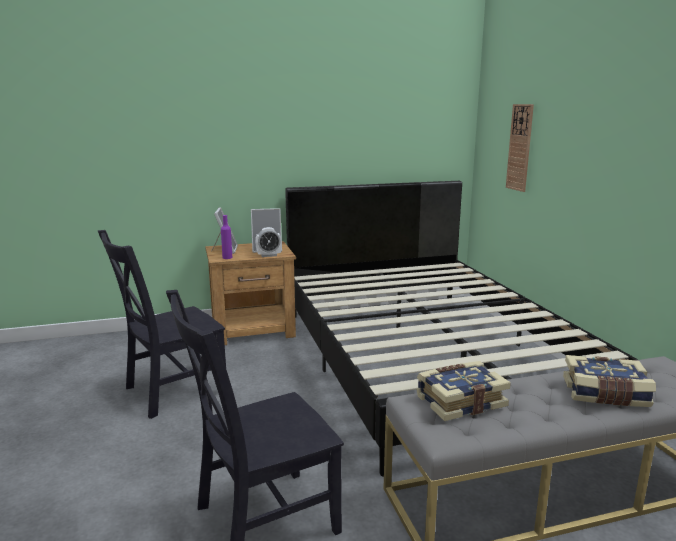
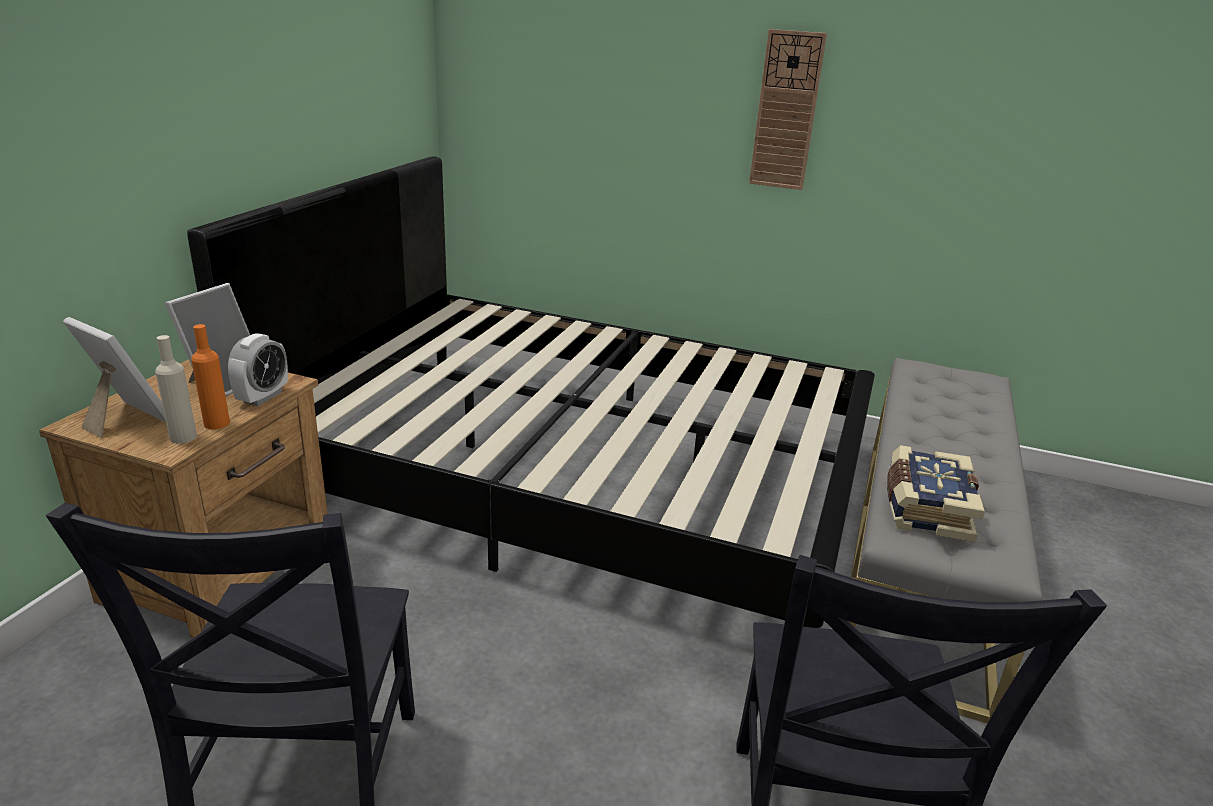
camera: 55 degrees left, 10 degrees up
(227, 257) = (183, 437): purple bottle -> beige bottle
(242, 257) = (217, 423): none -> orange bottle
(520, 147) = (567, 95): wall clock -> wall clock (786, 111)
(605, 394) = (965, 426): book -> none

